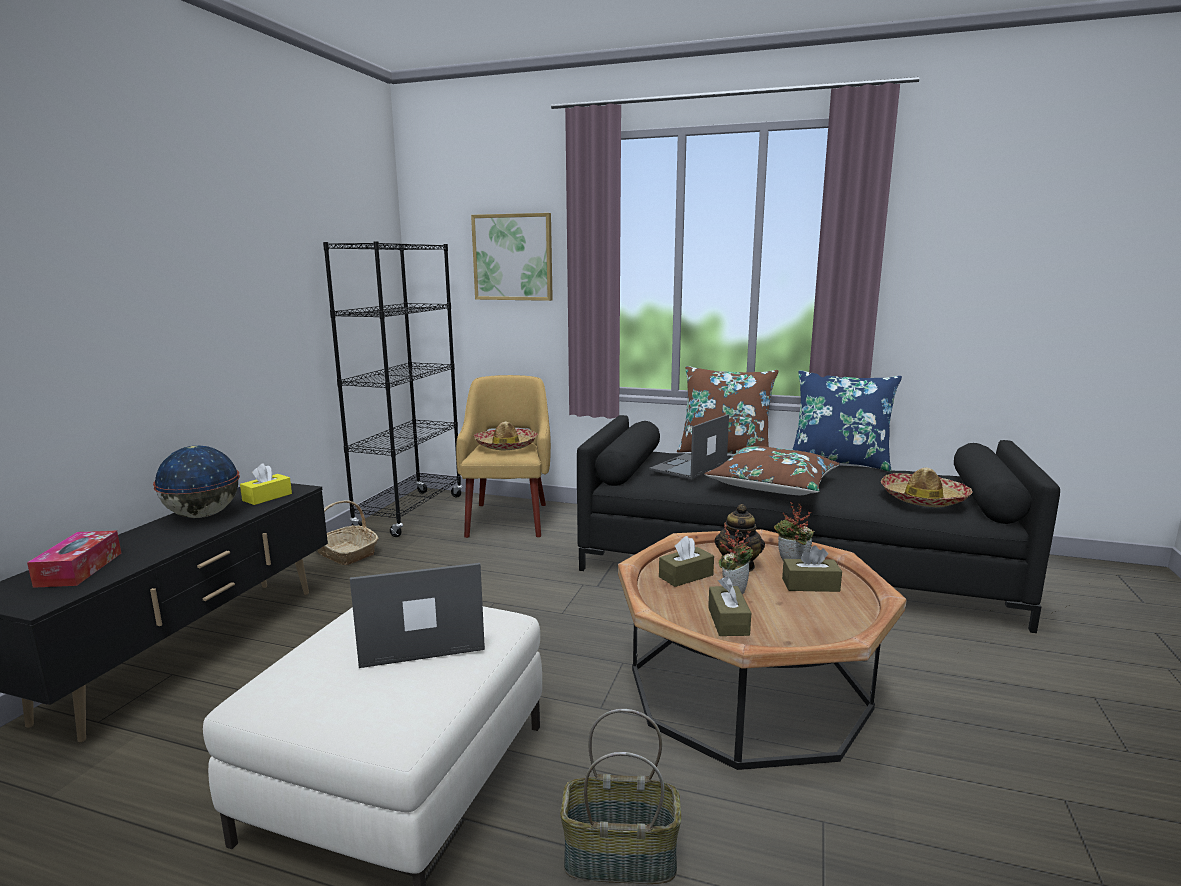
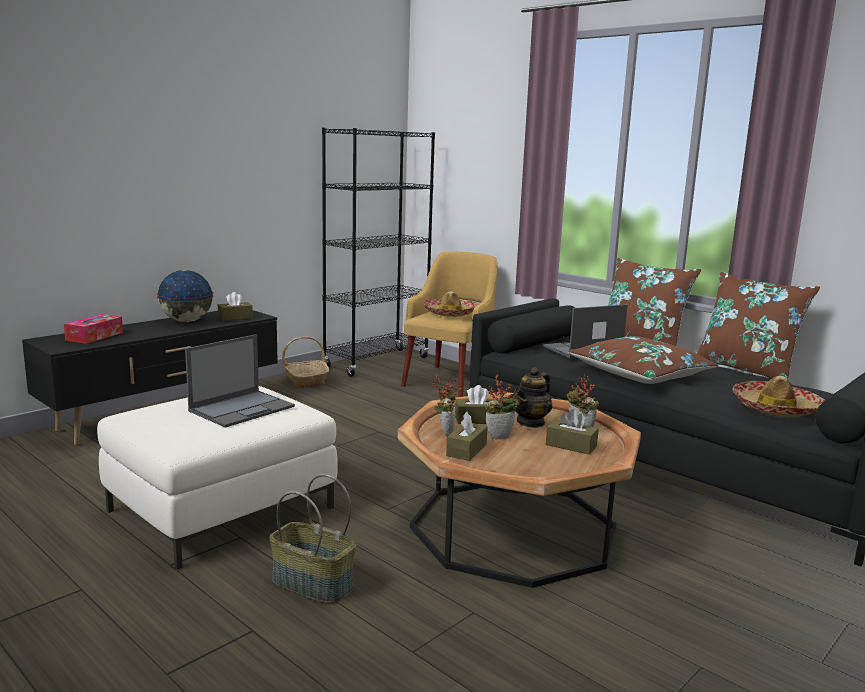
camera: 25 degrees right, 0 degrees up
(267, 497) = (235, 317): yellow tissue box -> brown tissue box
(419, 636) = (242, 408): laptop -> laptop turned 120 degrees clockwise
(513, 257) = (487, 146): picture -> none
(674, 600) = (444, 431): none -> potted plant
(839, 462) = (746, 369): blue pillow -> brown pillow

